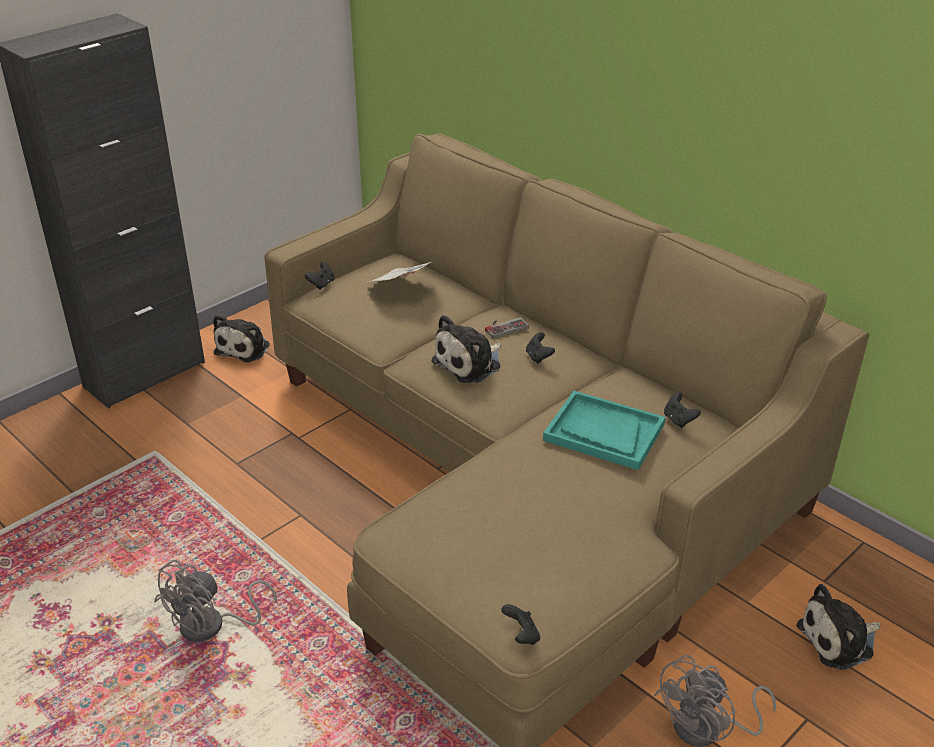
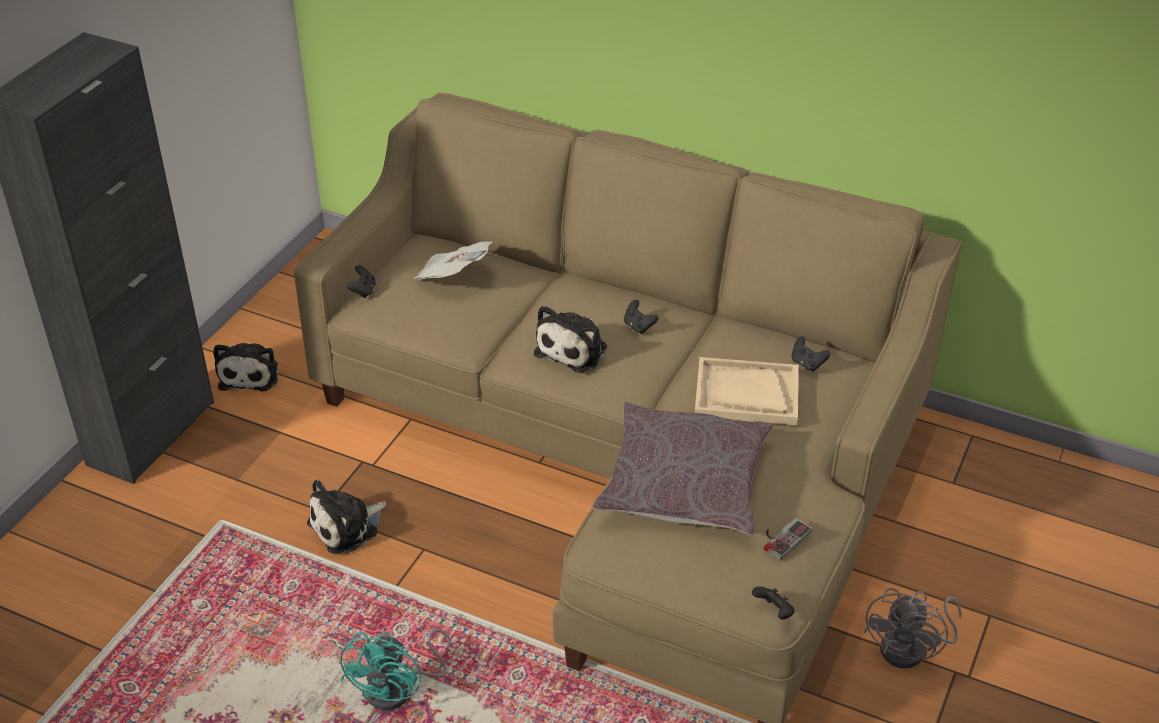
camera: 20 degrees left, 5 degrees up
(212, 626) = (399, 689): grey fan -> turquoise fan
(500, 494) = (684, 482): none -> grey pillow
(504, 327) = (586, 299): game controller -> game controller (782, 537)
(603, 432) = (746, 394): turquoise tray -> beige tray
(839, 640) = (987, 536): plush toy -> plush toy (347, 527)

